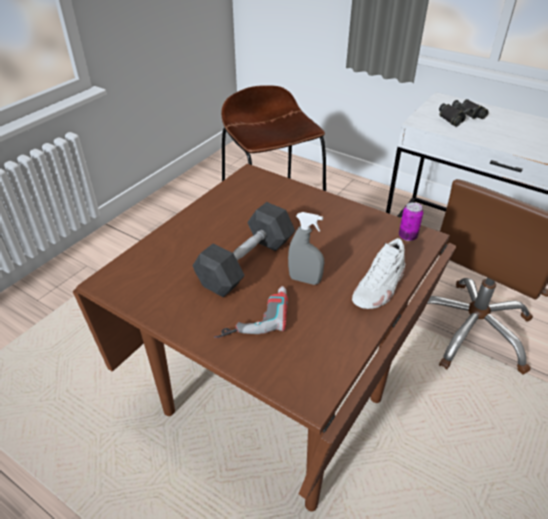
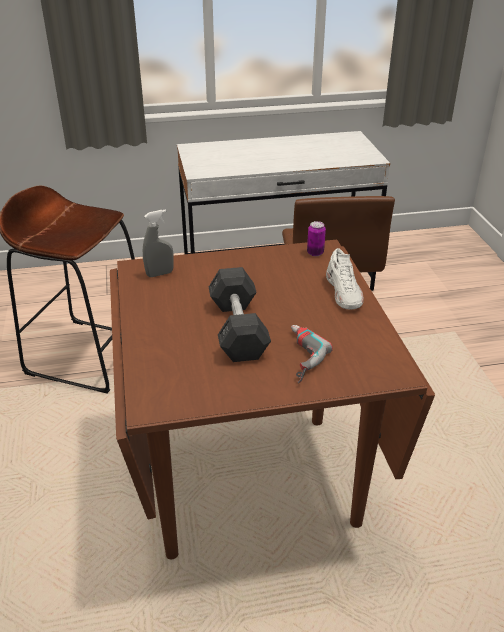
camera: 45 degrees left, 5 degrees down
(305, 280) = (294, 315): grey spray bottle -> grey spray bottle (160, 274)
(460, 117) = (222, 157): black binoculars -> none

